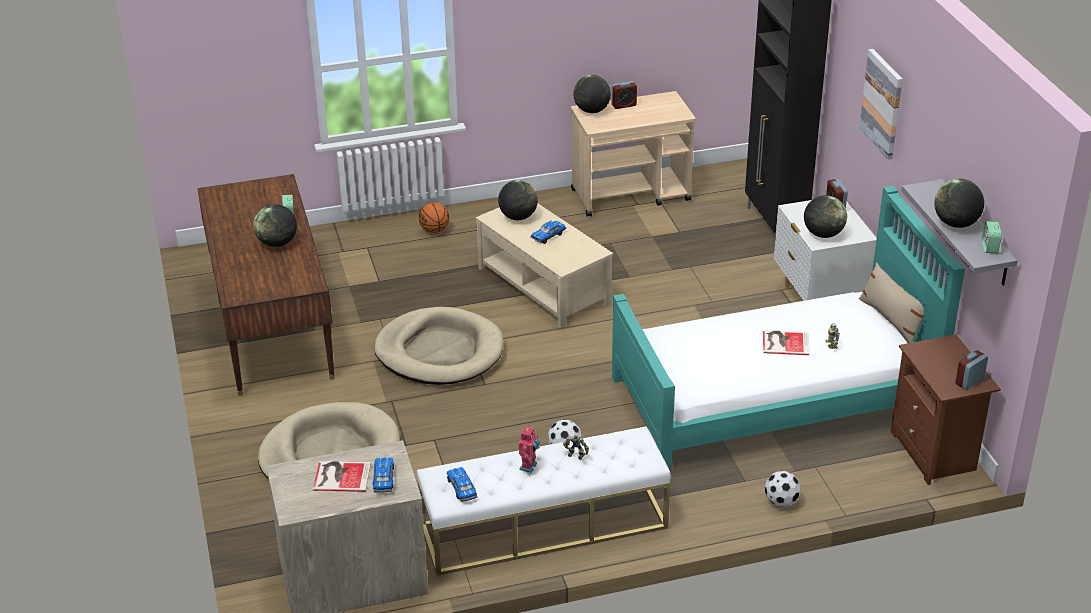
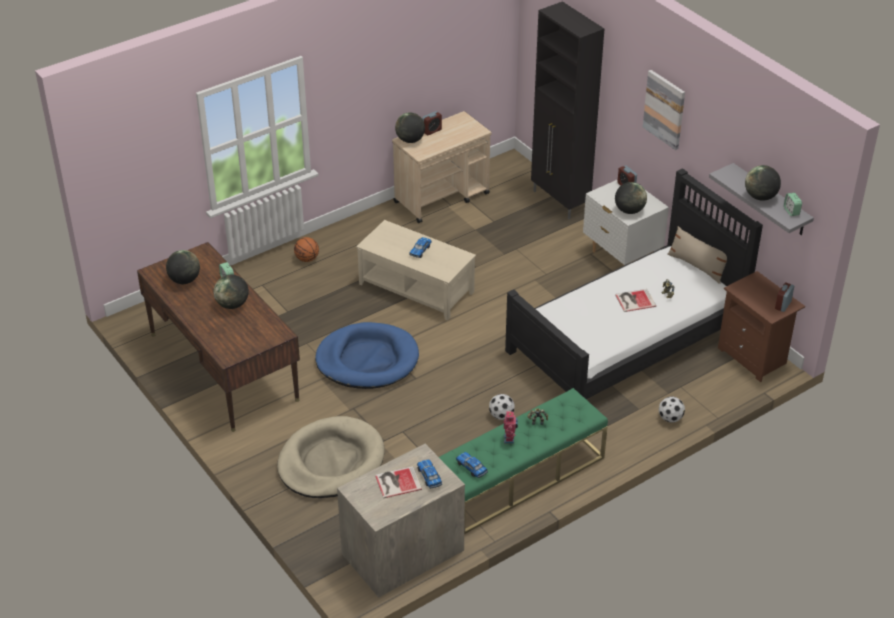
camera: 20 degrees left, 5 degrees up
(439, 352) = (367, 360): beige dog bed -> blue dog bed
(518, 217) = (389, 239): globe -> globe (185, 280)
(543, 527) = (518, 479): white bench -> green bench
(774, 396) = (626, 339): turquoise bed -> black bed

